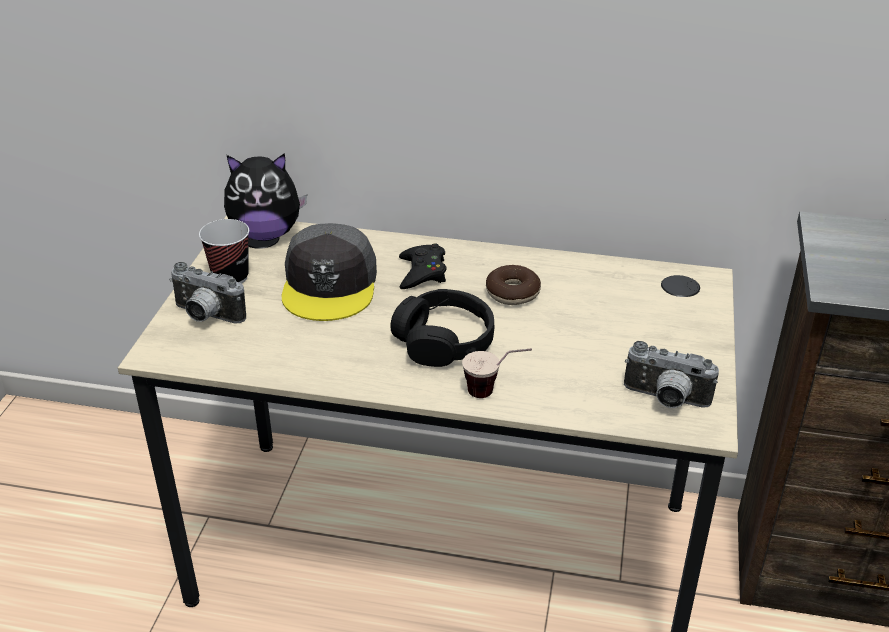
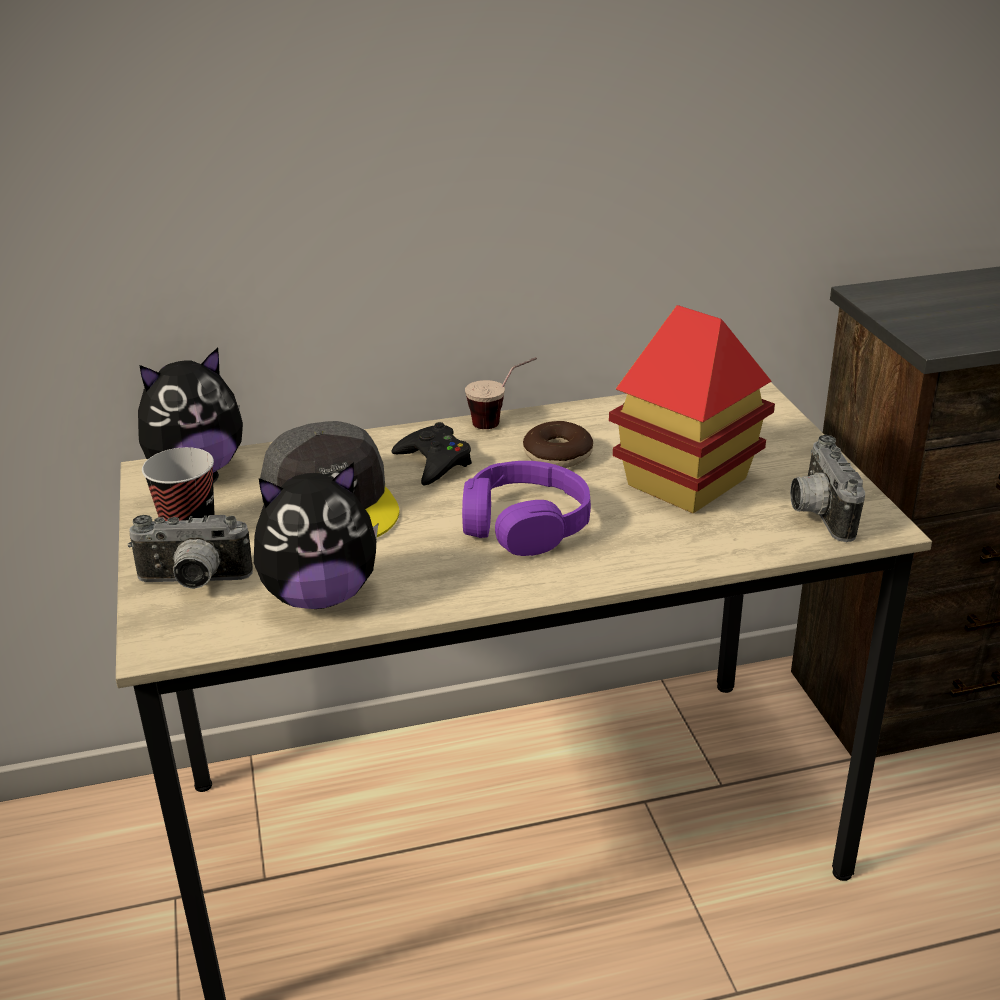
camera: 25 degrees left, 5 degrees down
(272, 351) = (320, 596): none -> plush toy
(444, 340) = (524, 524): black headphones -> purple headphones
(495, 393) = (633, 560): cup -> cup (501, 422)
(588, 343) = (686, 482): none -> toy house
(665, 400) = (817, 514): camera -> camera turned 90 degrees clockwise

